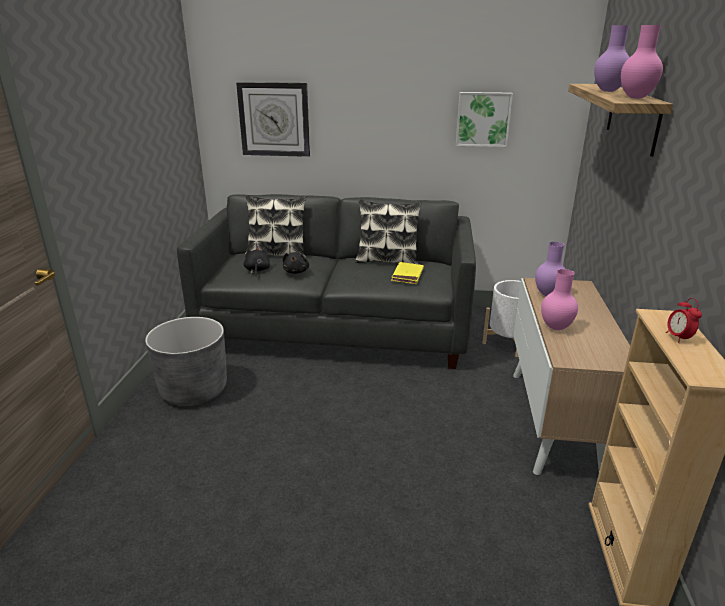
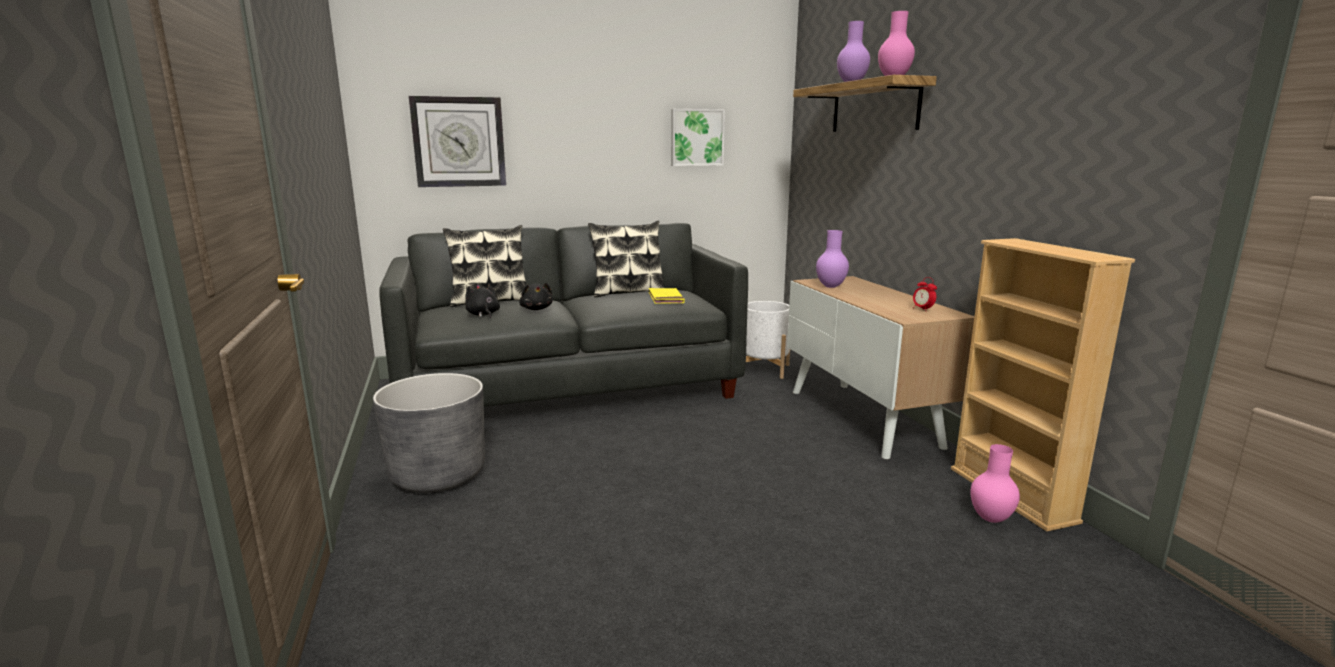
camera: 25 degrees left, 10 degrees down
(556, 328) = (869, 303): pink vase -> pink vase (991, 519)
(678, 338) = (1041, 246): alarm clock -> alarm clock (922, 309)

